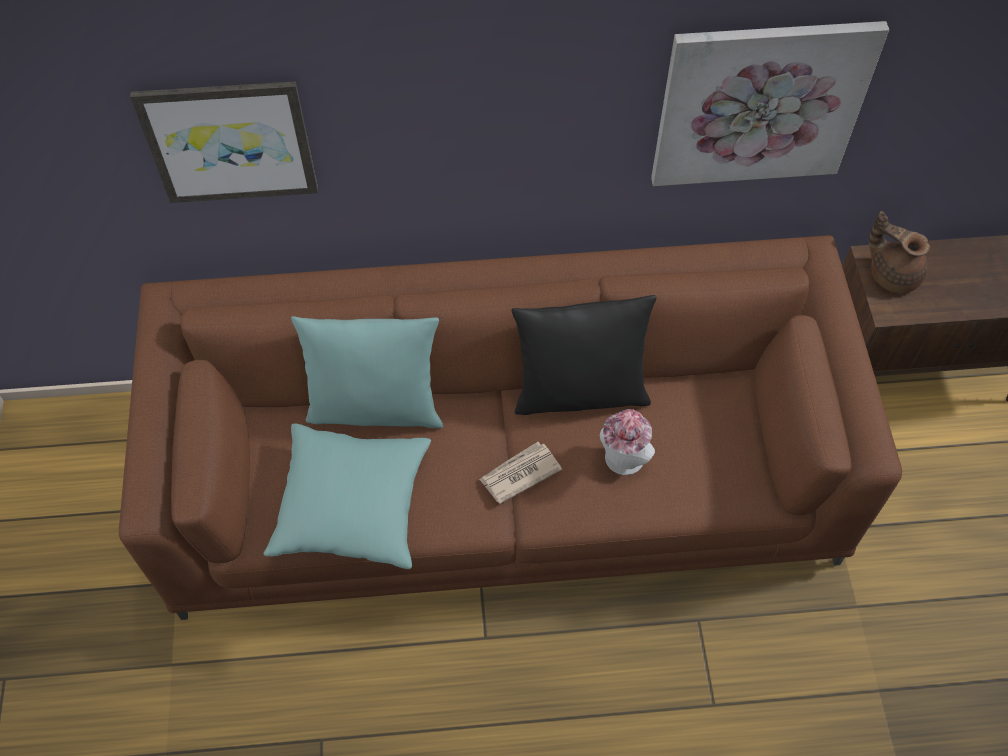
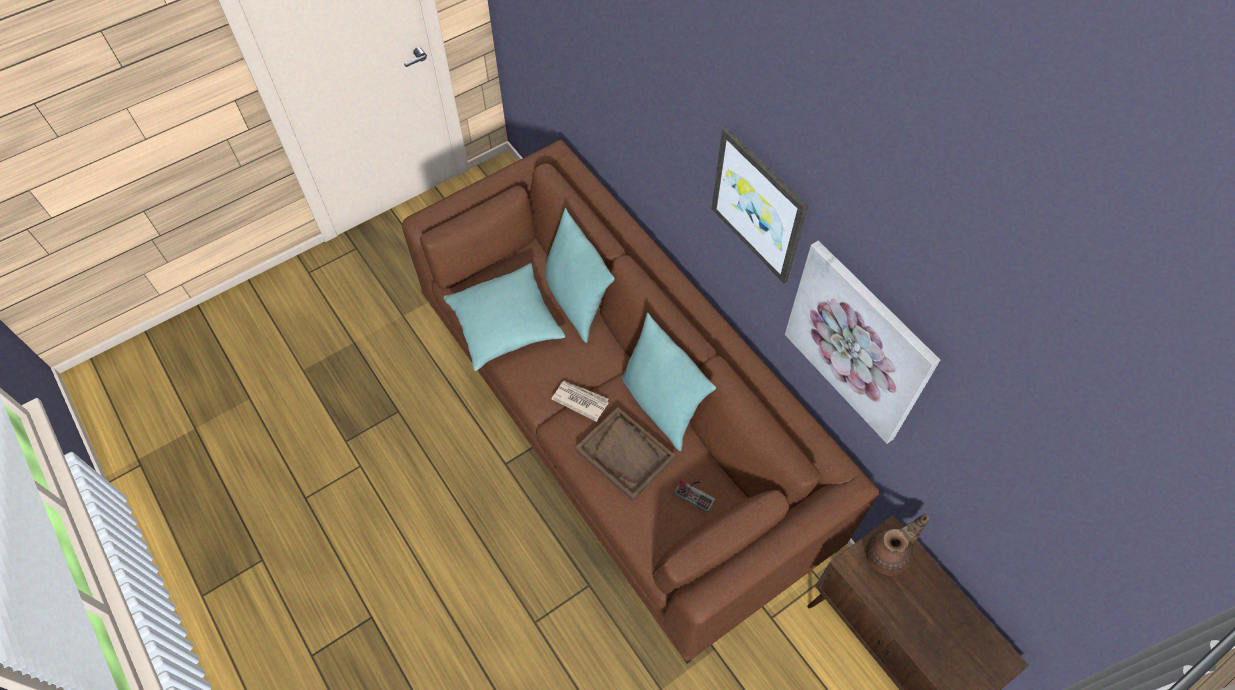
camera: 60 degrees right, 0 degrees up
(229, 141) = (612, 93): picture -> picture (759, 205)
(579, 392) = (662, 406): black pillow -> turquoise pillow
(622, 462) = (625, 454): hat -> brown tray
(711, 415) = (696, 493): none -> game controller
(892, 273) = (889, 554): brown teapot -> brown teapot turned 45 degrees clockwise

